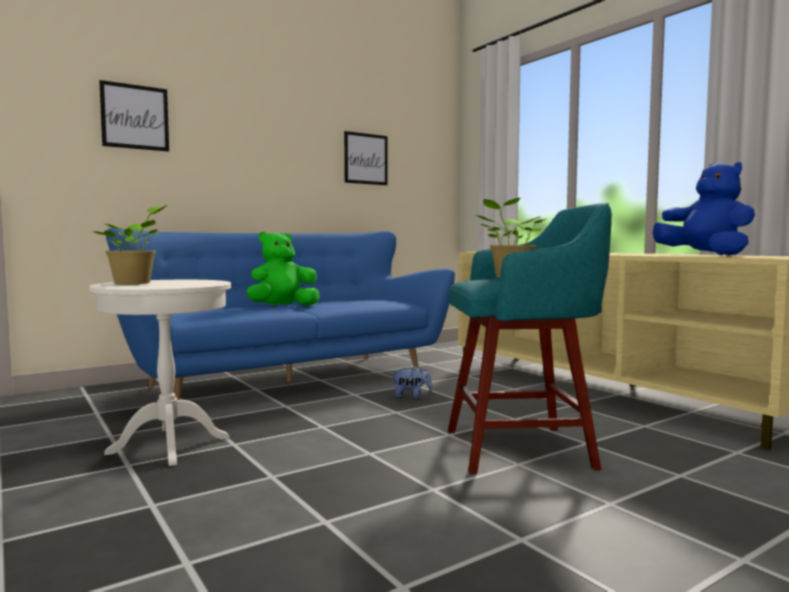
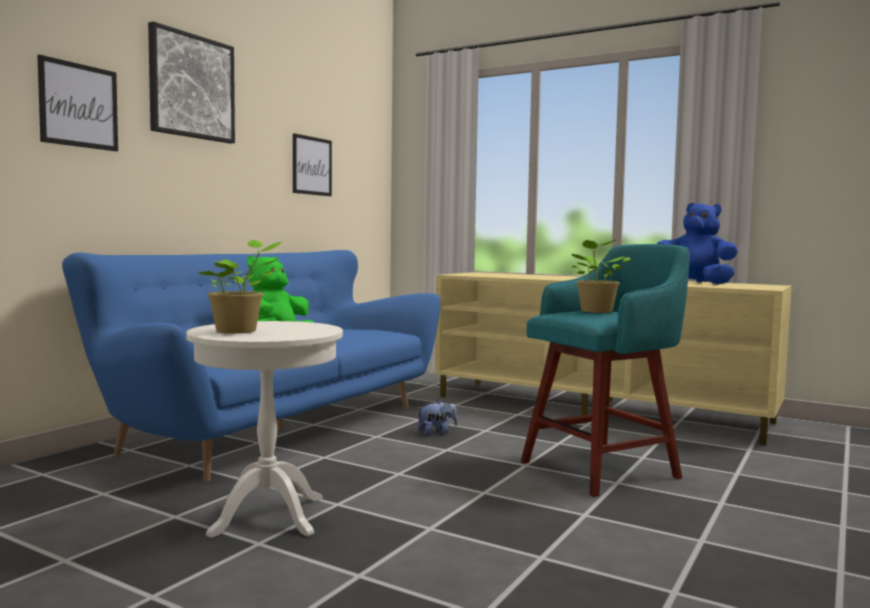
camera: 25 degrees left, 0 degrees up
(239, 97) = (191, 87): none -> picture

